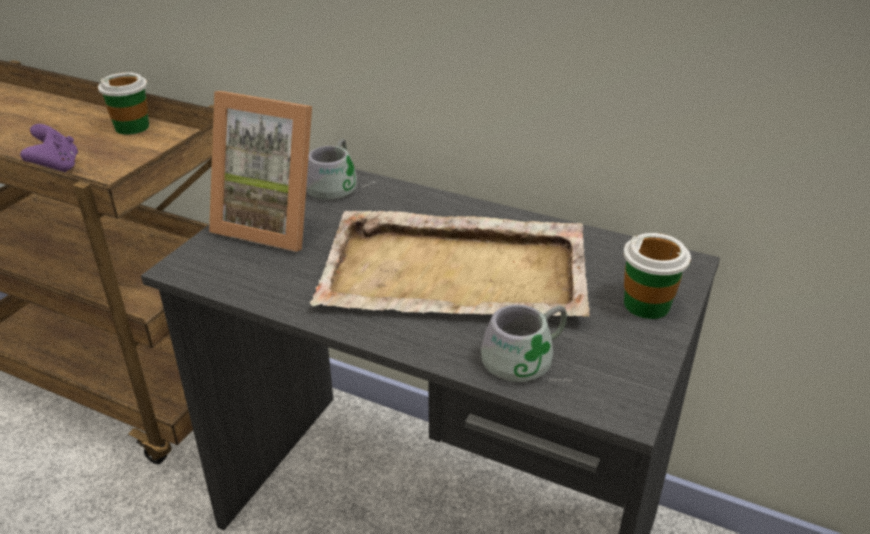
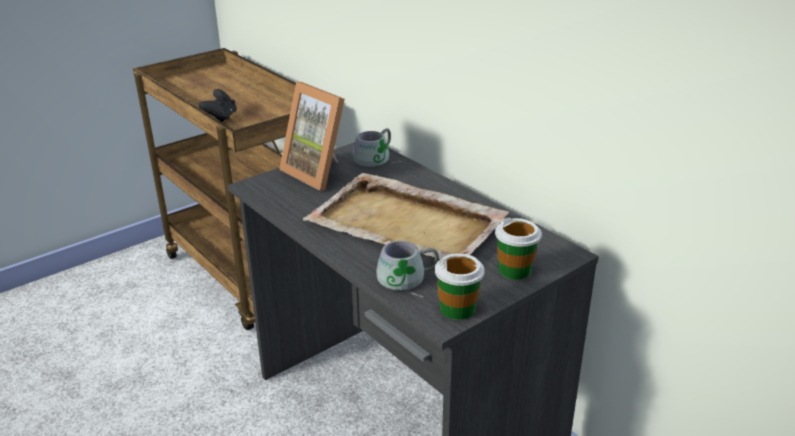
camera: 25 degrees right, 5 degrees down
(56, 168) = (221, 118): purple game controller -> black game controller
(132, 127) = (279, 102): cup -> cup (458, 309)

